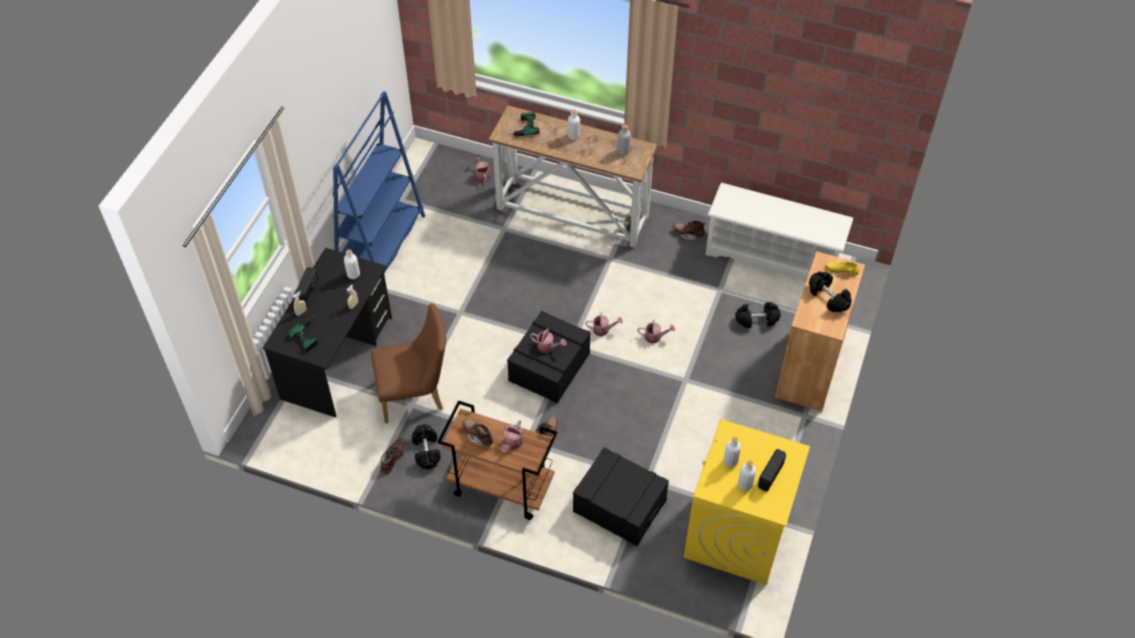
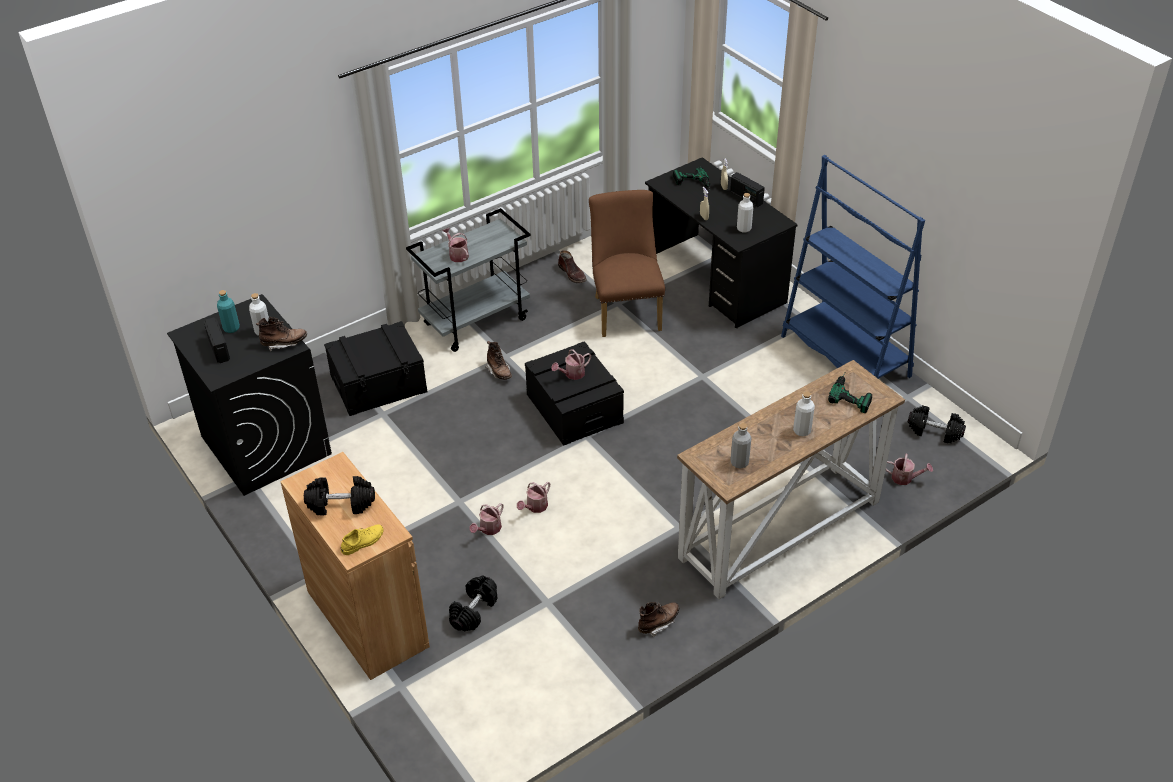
camera: 125 degrees right, 10 degrees down
(416, 395) = (626, 310): brown chair -> brown chair turned 150 degrees clockwise
(427, 451) = (558, 294): black dumbbell -> black dumbbell (934, 432)
(478, 436) = (487, 240): brown boot -> brown boot (284, 343)
(500, 487) = (476, 321): brown cart -> grey cart
(603, 329) = (583, 470): watering can -> watering can (488, 529)
(737, 534) = (265, 444): yellow washing machine -> black washing machine
(745, 485) = (231, 328): white bottle -> turquoise bottle
(772, 256) = (551, 690): white shoe rack -> none

